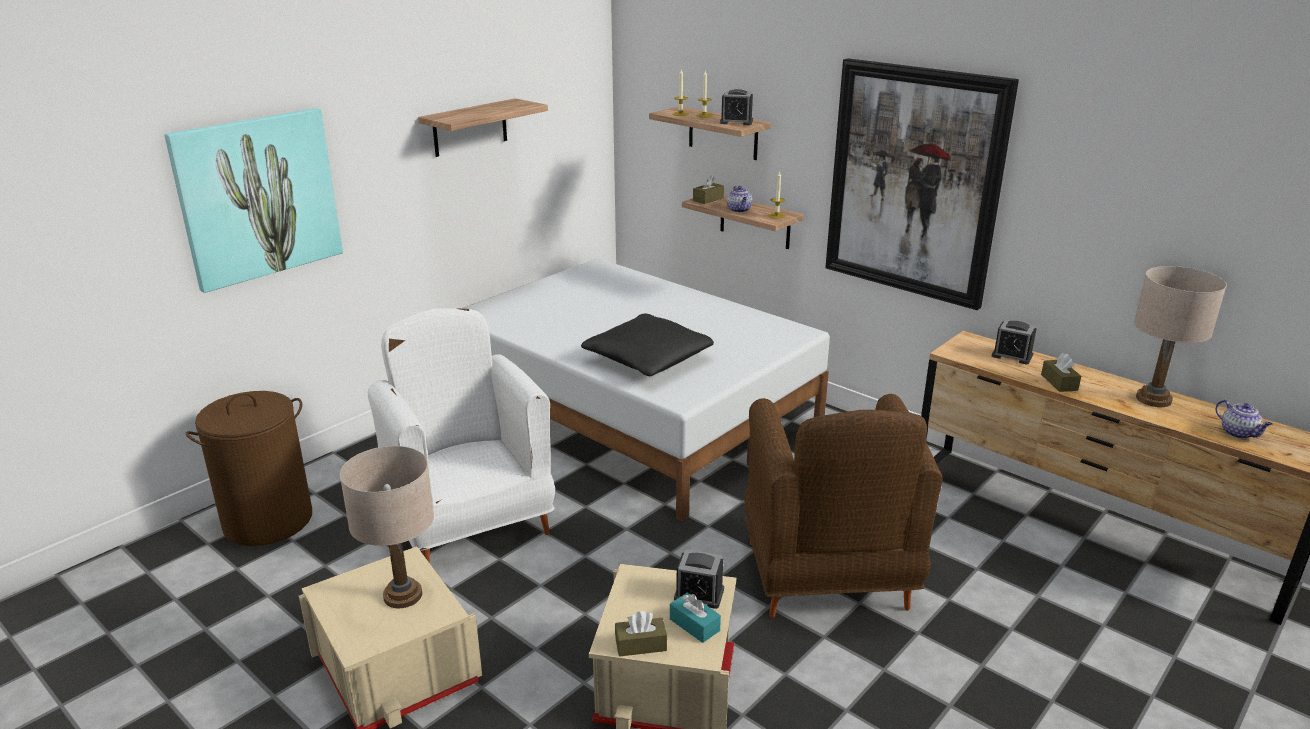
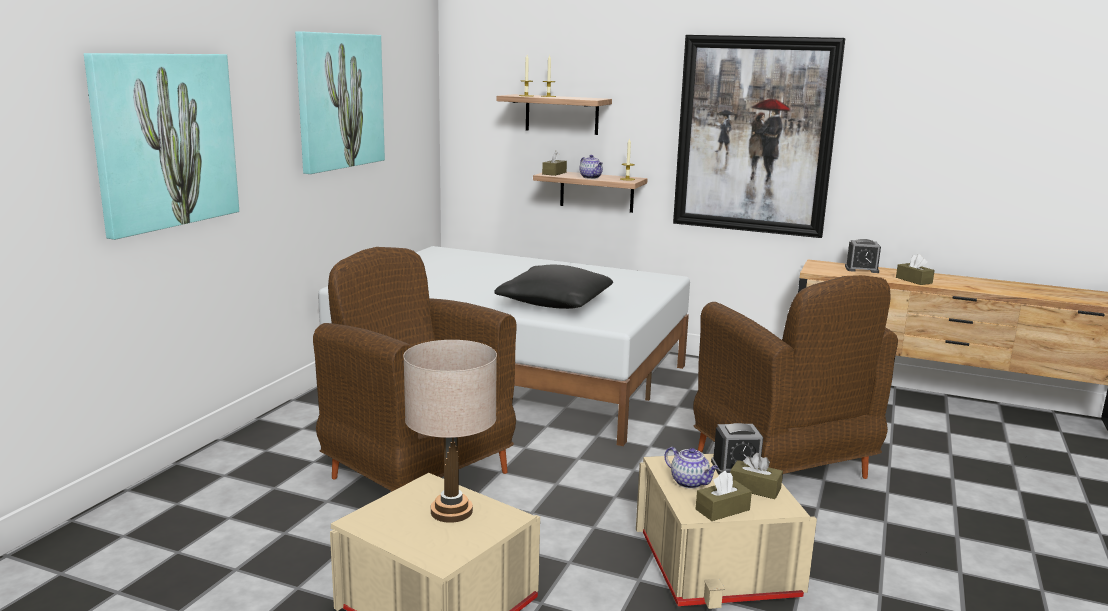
camera: 20 degrees left, 10 degrees down
(268, 520) = (185, 505): brown laundry basket -> none
(470, 127) = (339, 101): shelf -> picture
(470, 522) = (418, 474): white armchair -> brown armchair
(694, 625) = (754, 488): turquoise tissue box -> brown tissue box
(736, 122) = (583, 98): alarm clock -> none
(1153, 399) = (987, 283): beige table lamp -> none
(1239, 433) = (1065, 295): teapot -> teapot (690, 482)

